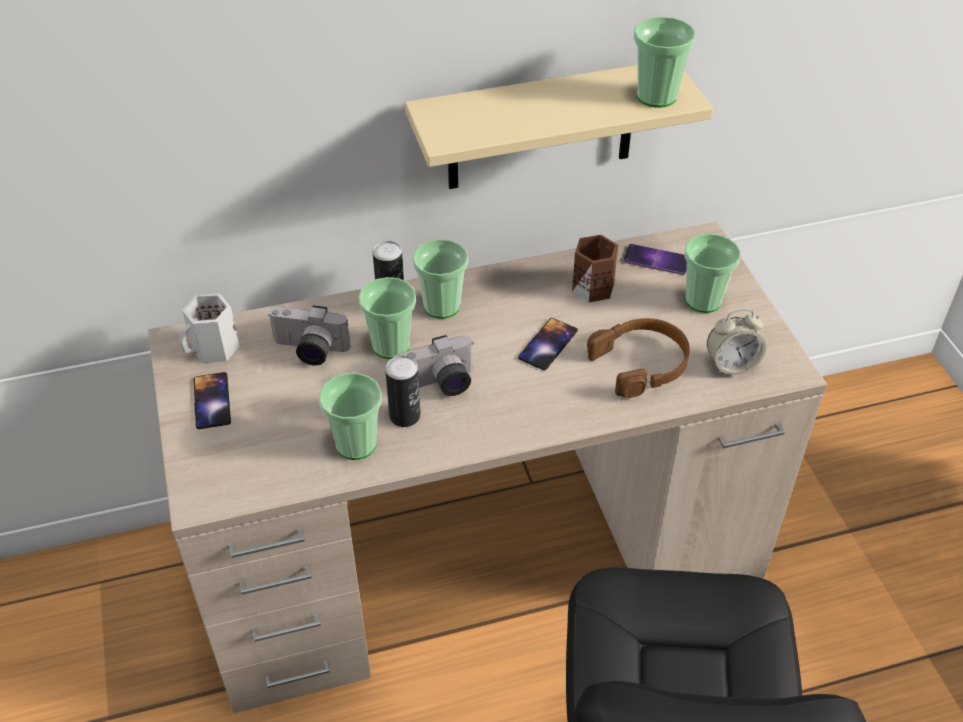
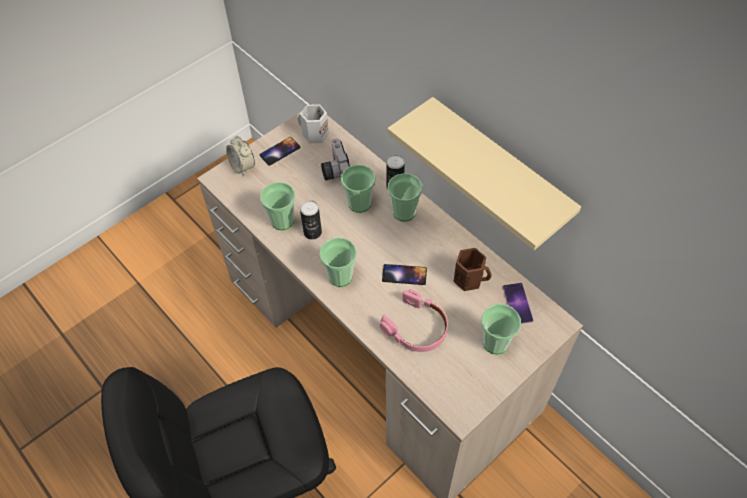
camera: 65 degrees right, 10 degrees up
(438, 385) = (342, 237): camera -> none
(641, 363) = (417, 328): brown headphones -> pink headphones
(656, 96) = (525, 210): cup -> cup (340, 276)
(731, 365) = (445, 377): alarm clock -> alarm clock (243, 167)

